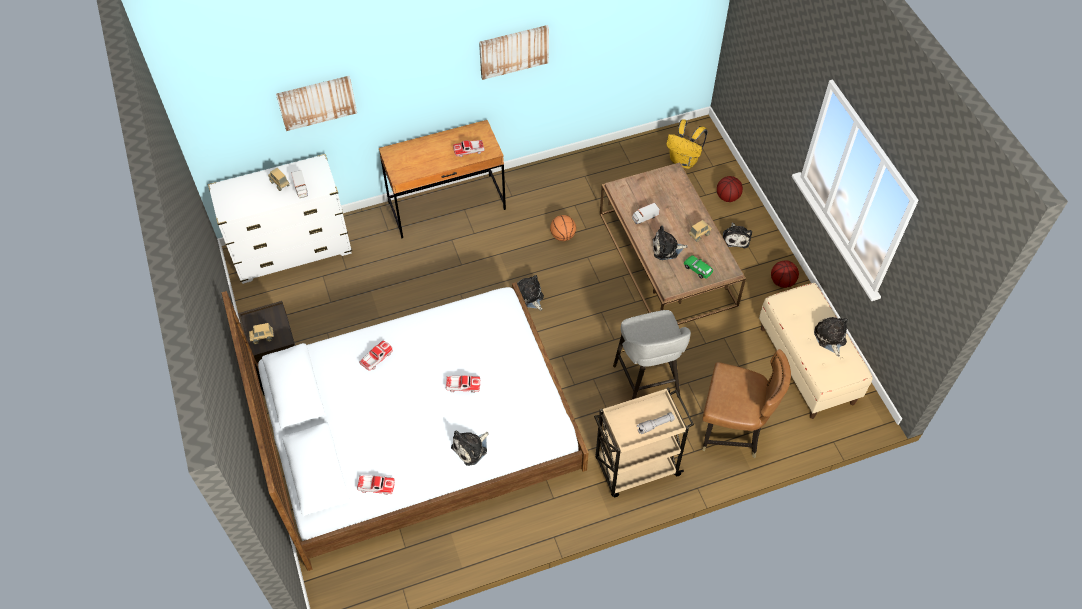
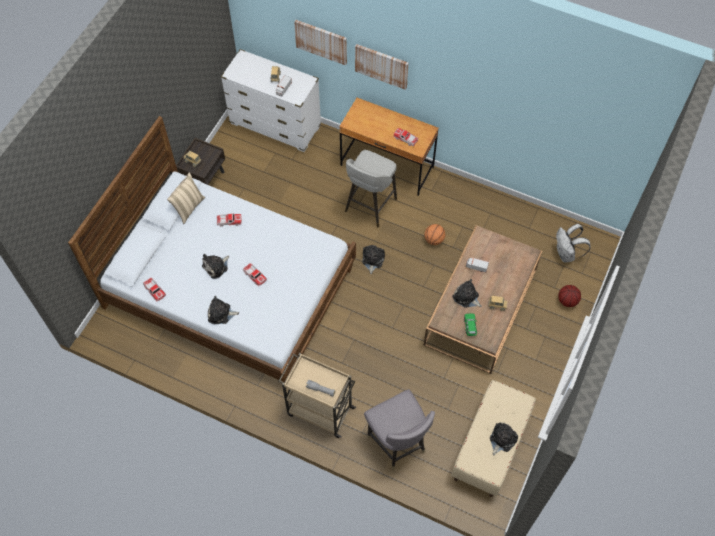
camera: 45 degrees right, 5 degrees up
(317, 379) = (188, 207): none -> beige pillow
(514, 51) = (468, 93): picture -> picture (381, 65)
(647, 383) = (381, 369): grey stool -> grey stool (369, 206)
(684, 161) = (566, 254): yellow backpack -> white backpack
(732, 431) = (397, 442): brown chair -> grey chair
(735, 238) = (540, 331): plush toy -> plush toy (216, 267)
(782, 282) = (538, 383): basketball -> none

